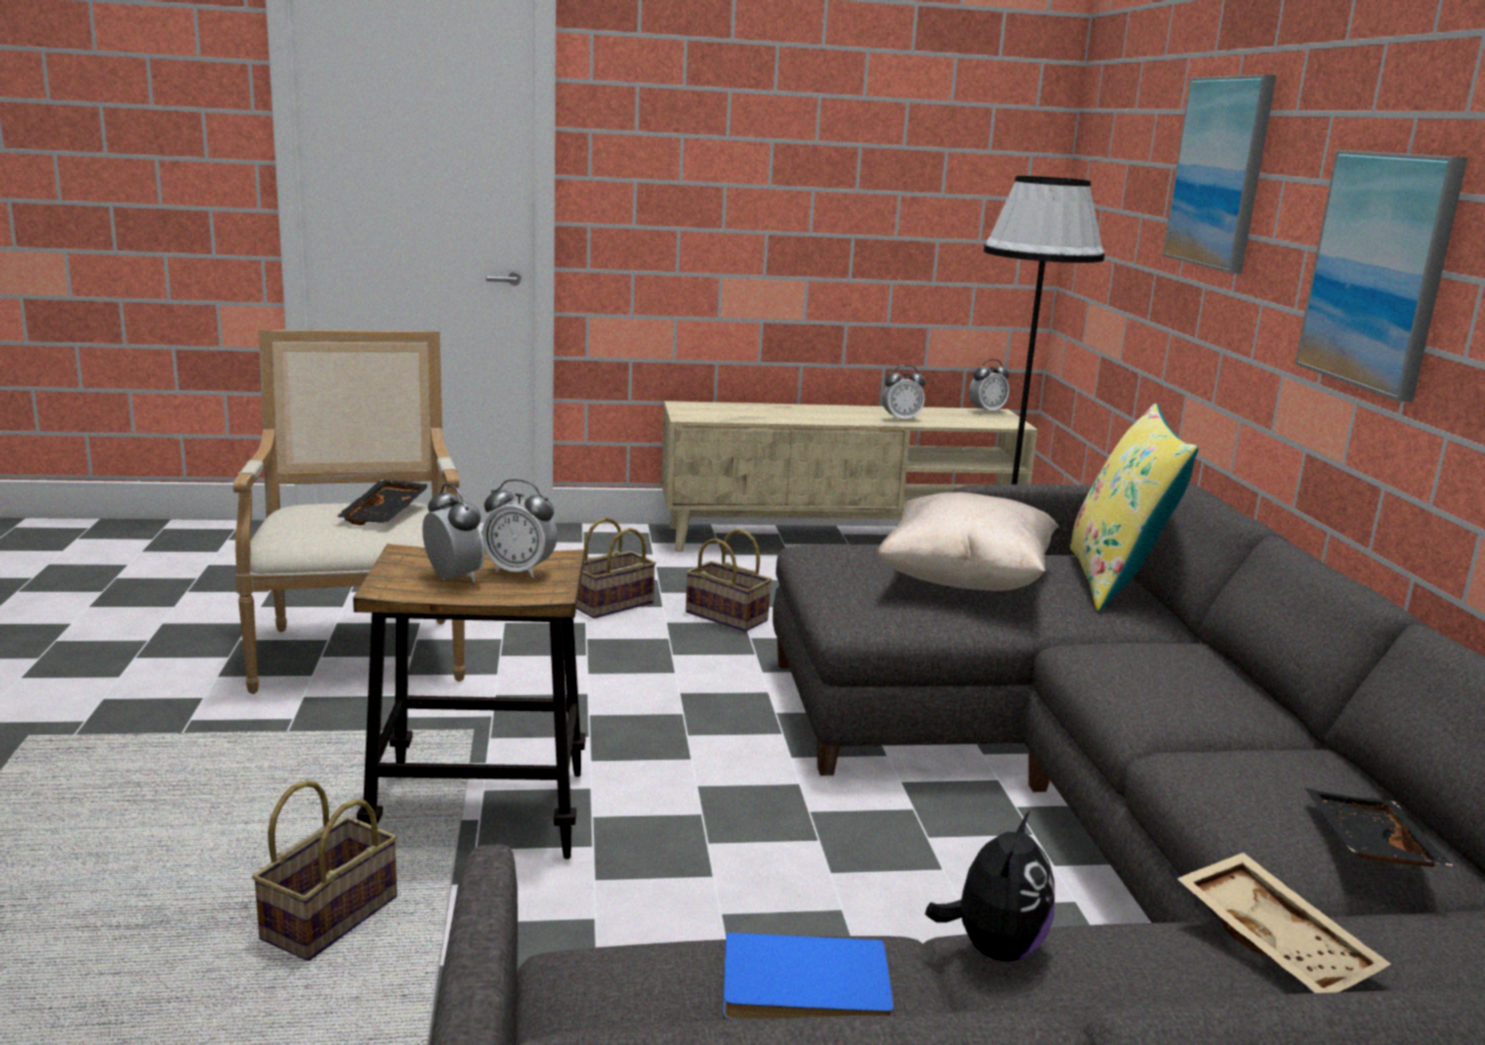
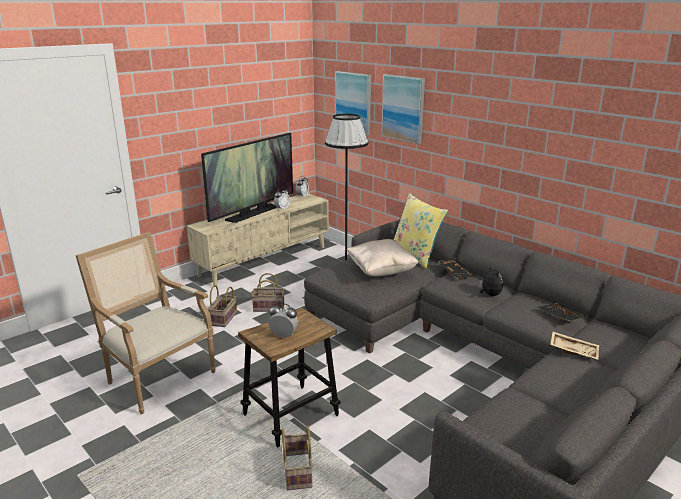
camera: 35 degrees left, 5 degrees up
(386, 514) = (161, 317): black tray -> black tray (456, 272)
(519, 571) = (299, 324): alarm clock -> none
(806, 991) = (516, 411): blue book -> none
(823, 413) = (252, 213): none -> television
(993, 948) = (530, 381): plush toy -> plush toy (489, 295)
(1380, 271) = (484, 145): picture -> picture (353, 102)

